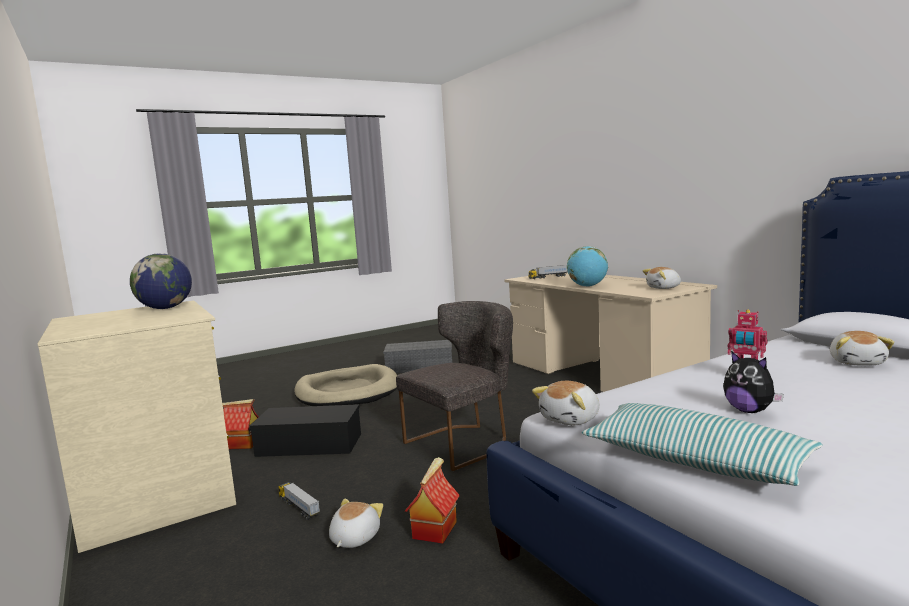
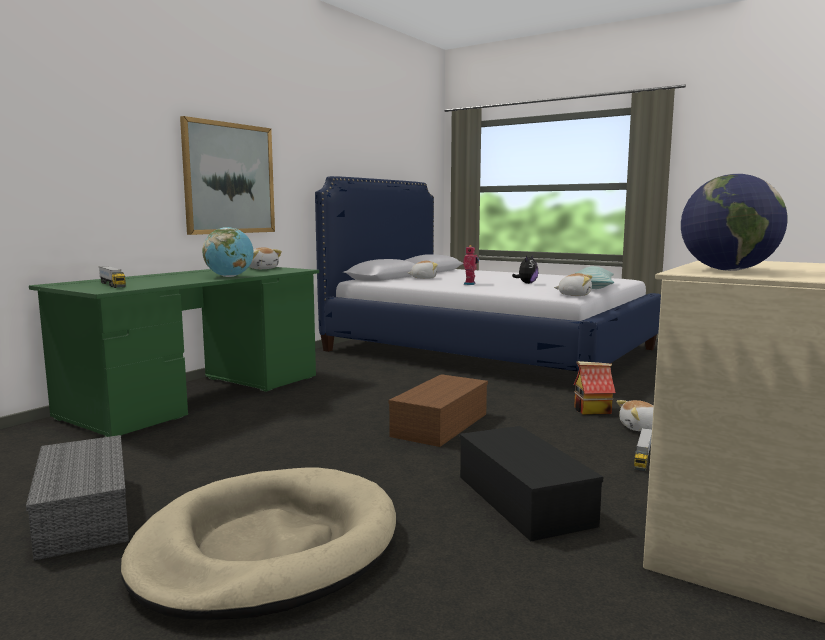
camera: 115 degrees left, 0 degrees up
(243, 444) = (578, 558): toy house -> none
(464, 442) = (440, 424): grey chair -> brown storage box
(601, 375) = (197, 396): beige desk -> green desk
(698, 195) = (229, 178): none -> picture

